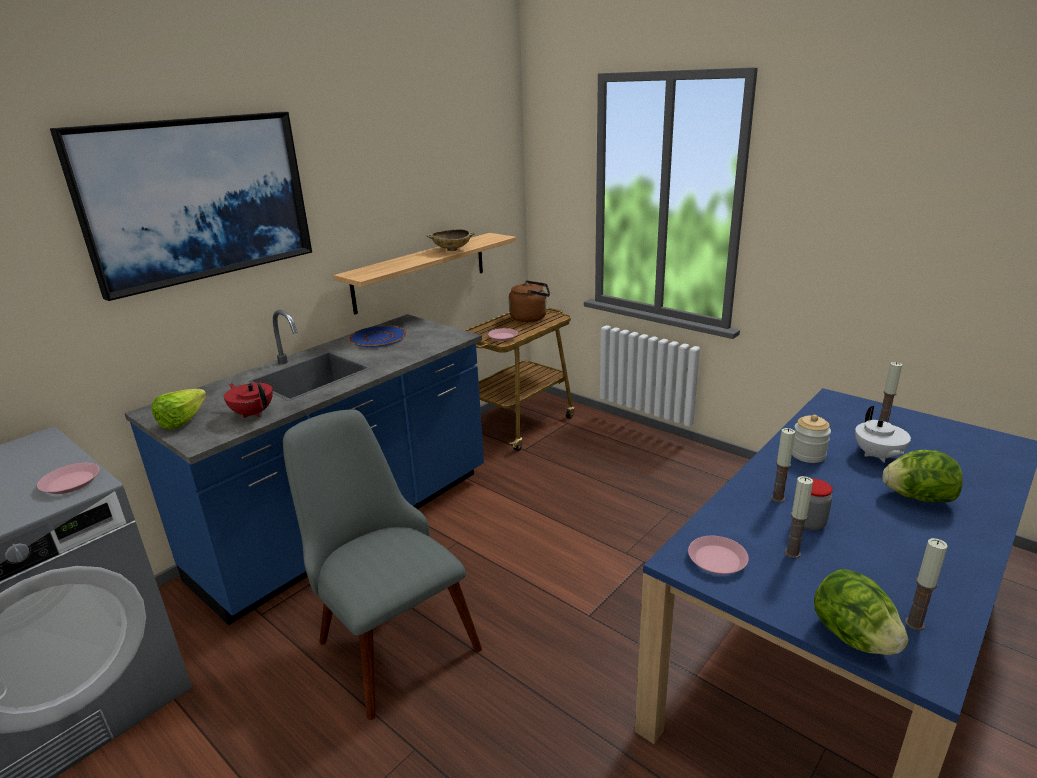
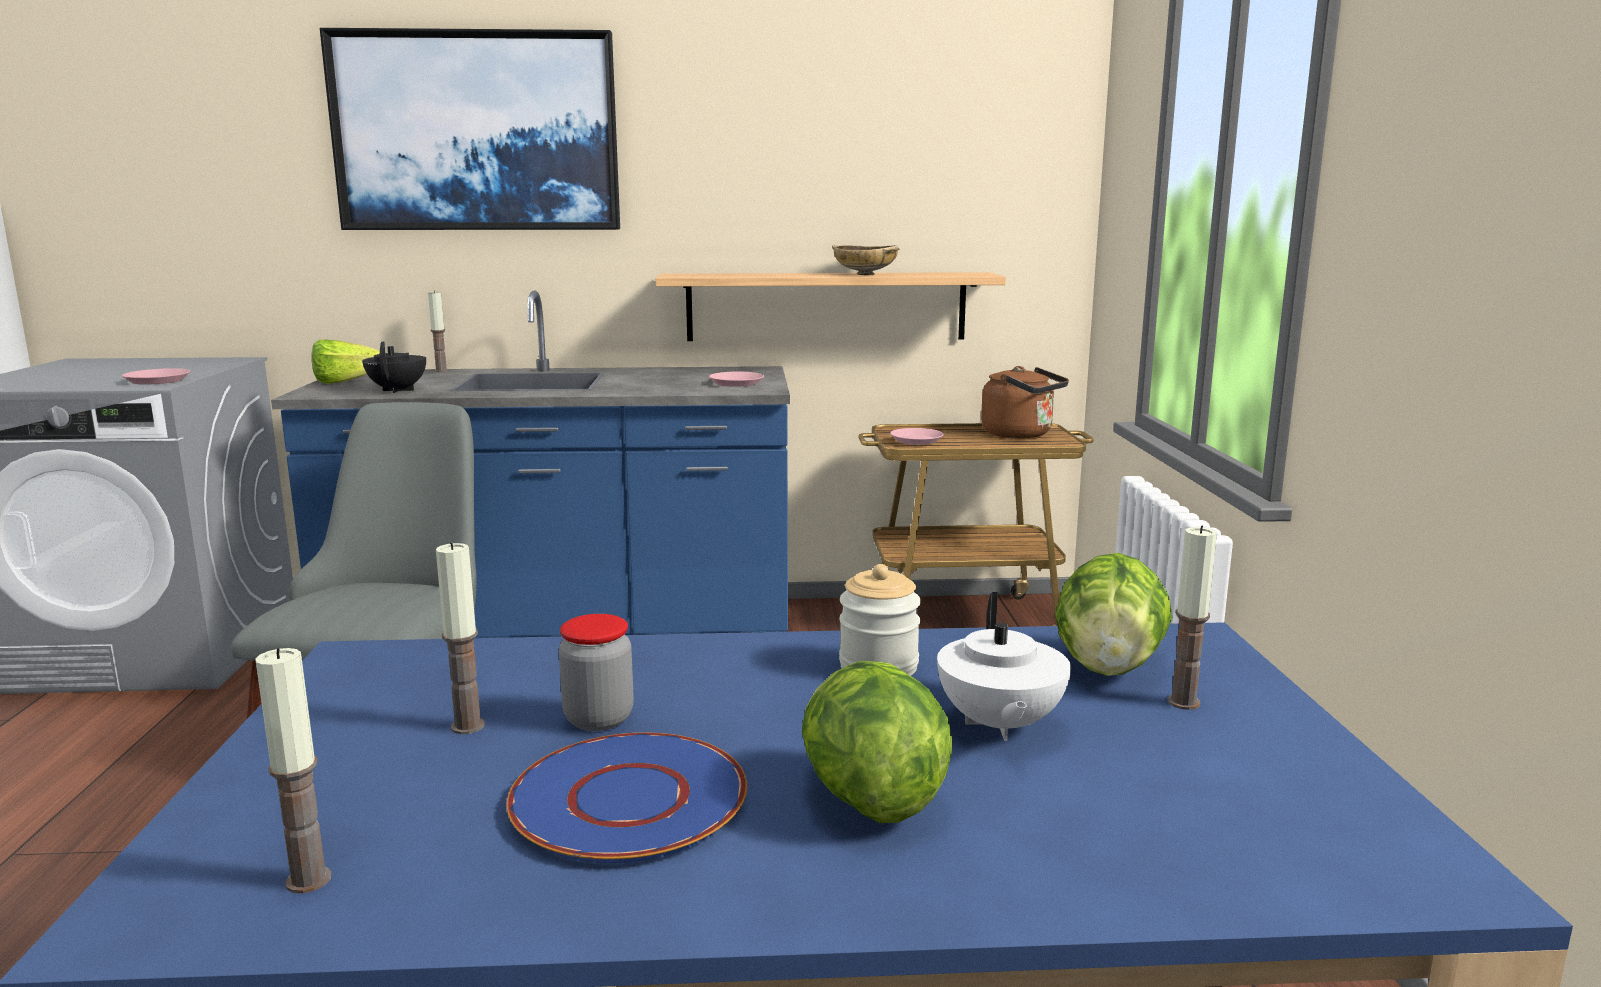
camera: 45 degrees right, 10 degrees down
(253, 413) = (398, 390): red teapot -> black teapot
(378, 338) = (680, 374): blue plate -> blue plate (627, 799)
(717, 560) = (382, 679): pink plate -> pink plate (736, 383)
(777, 498) = (657, 678): candle -> candle (441, 371)
(852, 637) = (215, 828): lettuce -> lettuce (1109, 667)
(877, 456) = (999, 725): white teapot -> white teapot turned 45 degrees counterclockwise

